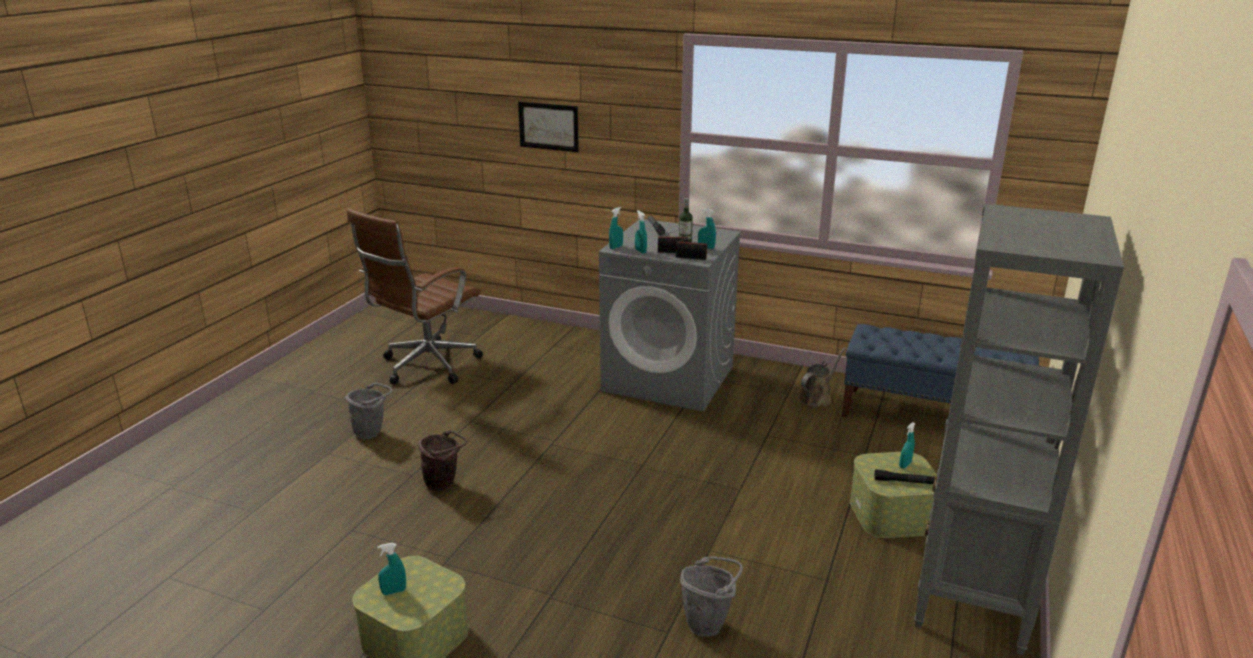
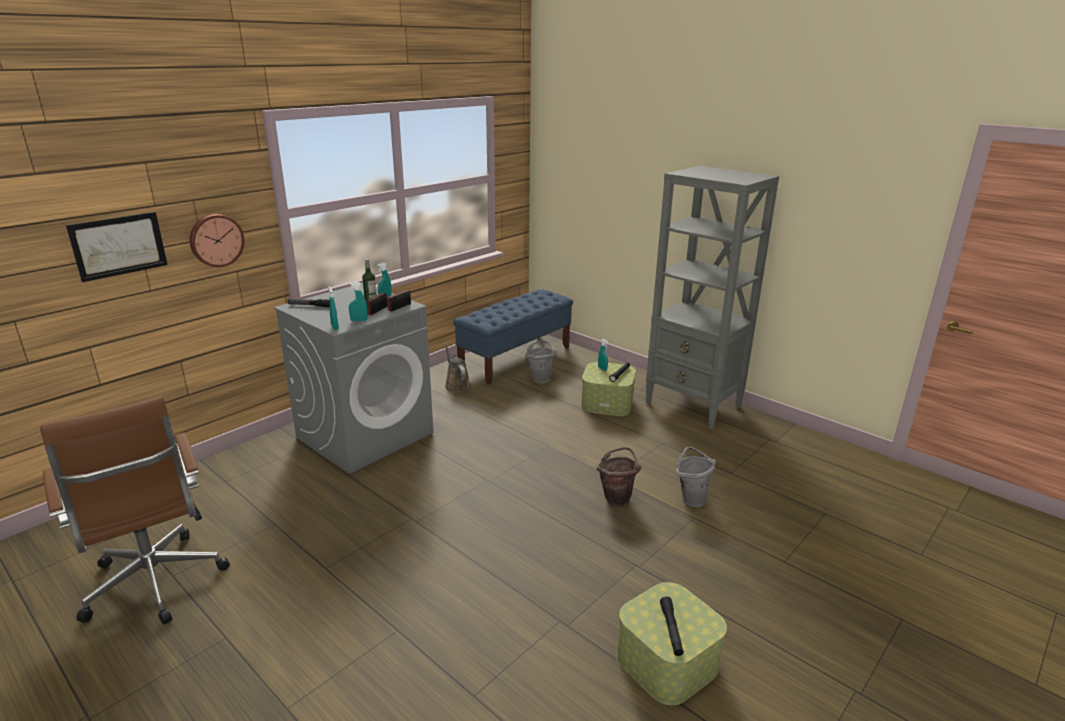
camera: 70 degrees left, 0 degrees up
(372, 433) = (274, 657): grey bucket -> grey bucket (540, 379)
(394, 591) = (671, 630): turquoise spray bottle -> black flashlight
(444, 484) = (434, 606): brown bucket -> brown bucket (617, 498)
(620, 143) = (216, 240): none -> wall clock

